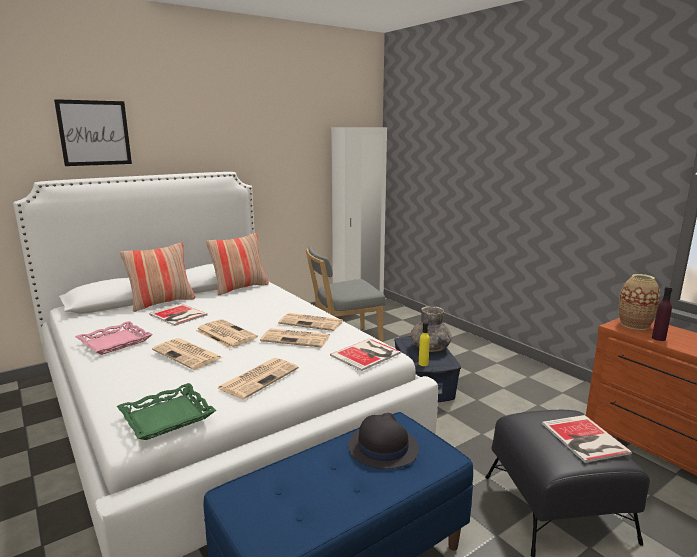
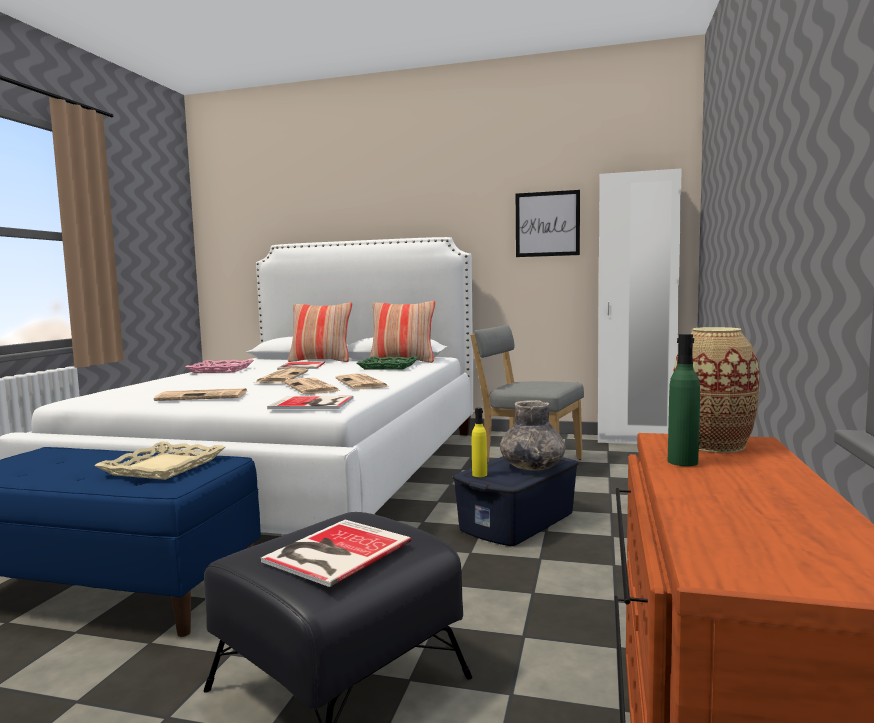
camera: 50 degrees right, 10 degrees down
(94, 133) = (327, 202): picture -> picture (547, 224)
(167, 417) = (101, 396): green tray -> green tray (388, 367)
(188, 354) = (220, 379): newspaper -> none
(382, 447) = (163, 467): black hat -> beige tray
(658, 338) = (682, 462): purple bottle -> green bottle

